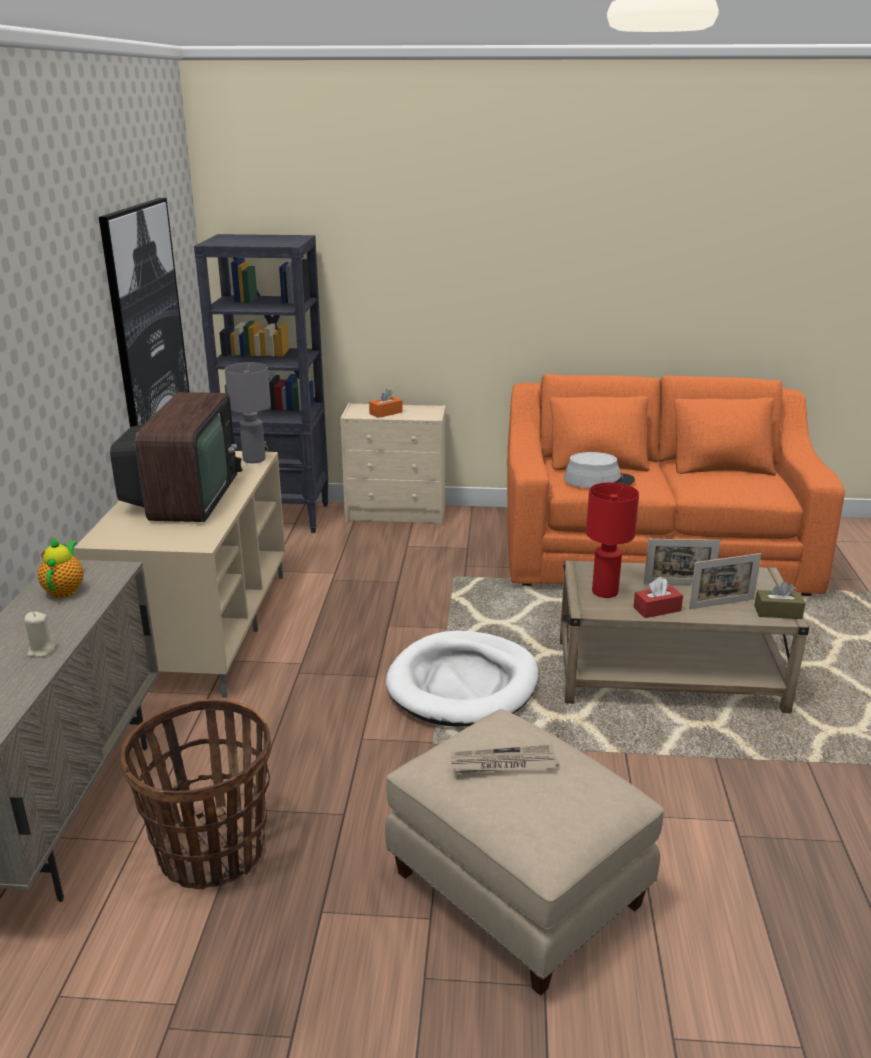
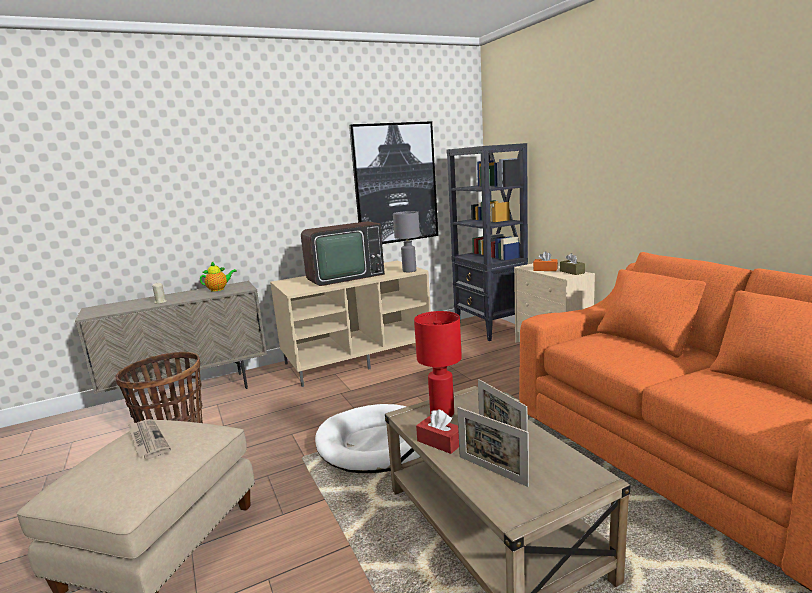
camera: 60 degrees right, 10 degrees down
(598, 480) = (603, 346): grey hat -> none
(778, 612) = (518, 509): brown tissue box -> brown tissue box (572, 272)

